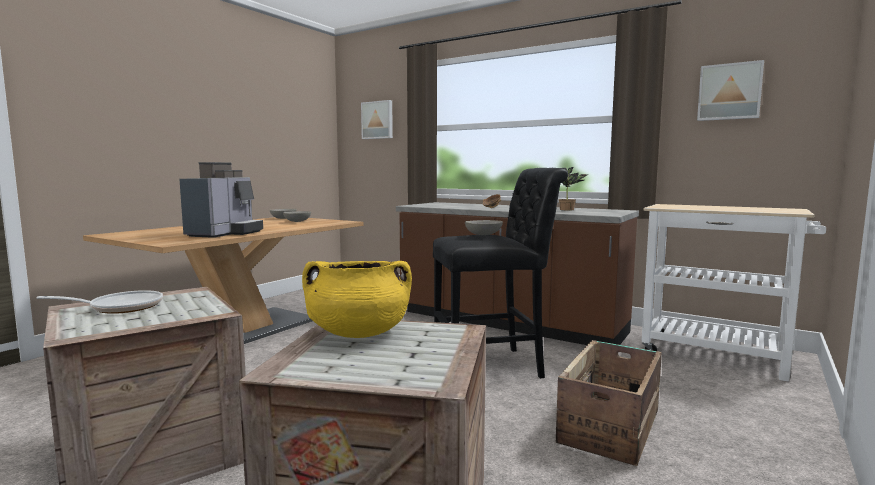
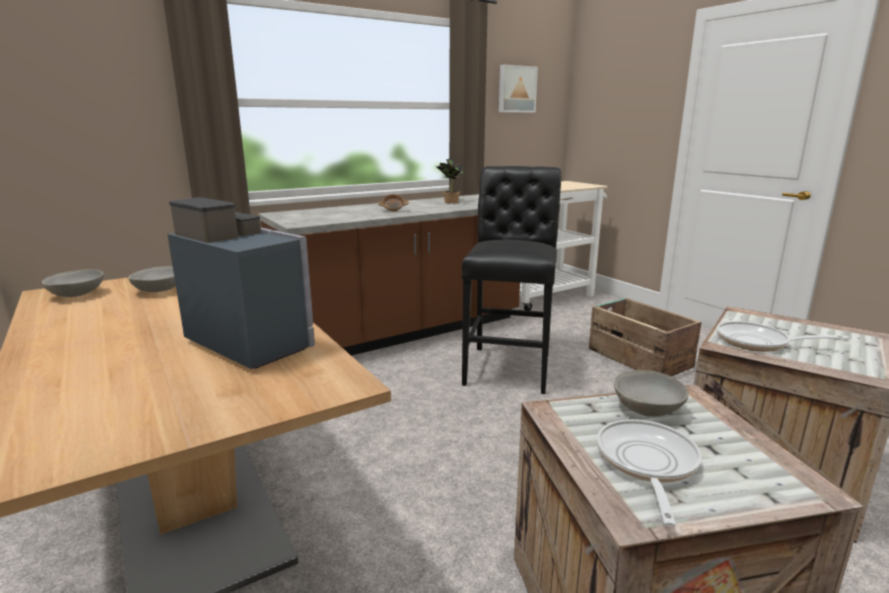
camera: 65 degrees left, 10 degrees up
(358, 333) = (758, 342): yellow cooking pot -> frying pan
(378, 120) = (83, 78): picture -> none
(483, 235) = (512, 242): grey bowl -> grey bowl (648, 409)

